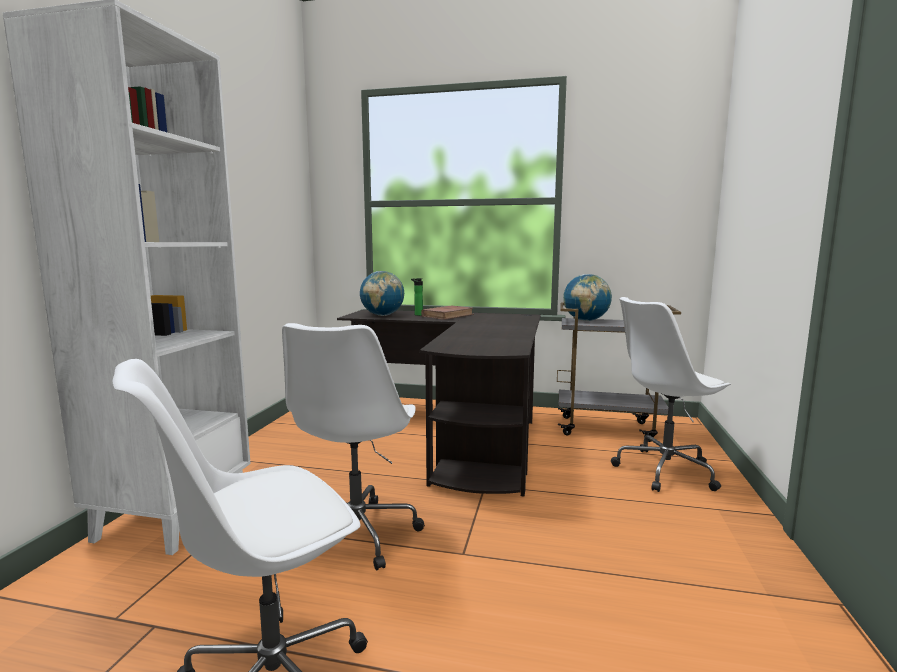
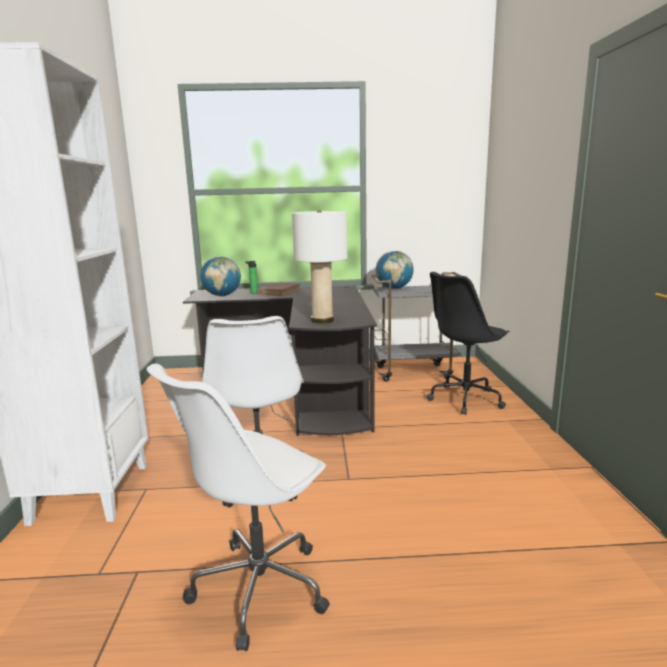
camera: 15 degrees left, 5 degrees up
(466, 346) = (322, 320): none -> white table lamp
(662, 471) = (464, 400): white office chair -> black office chair

